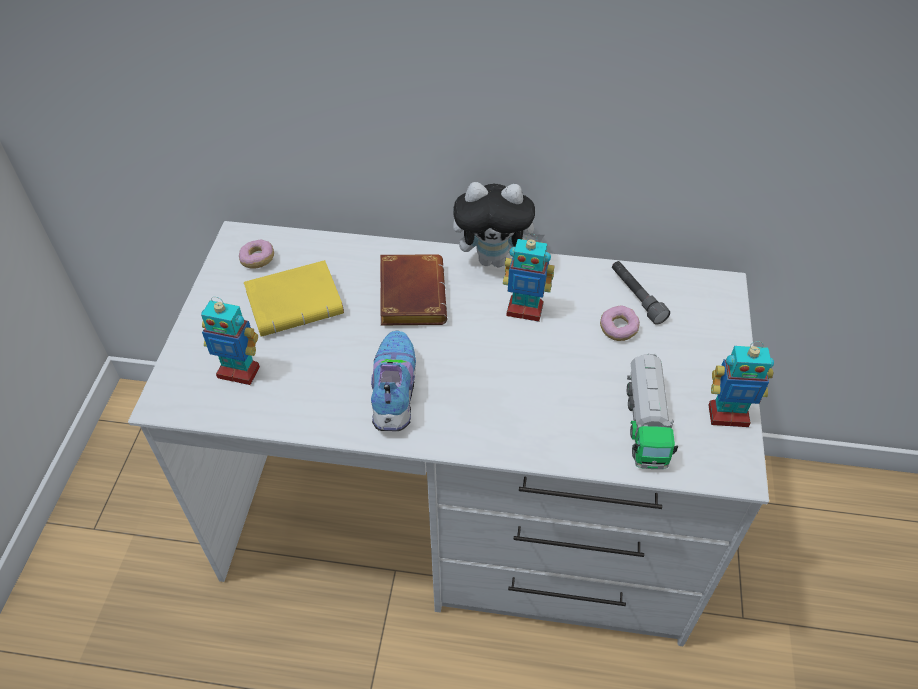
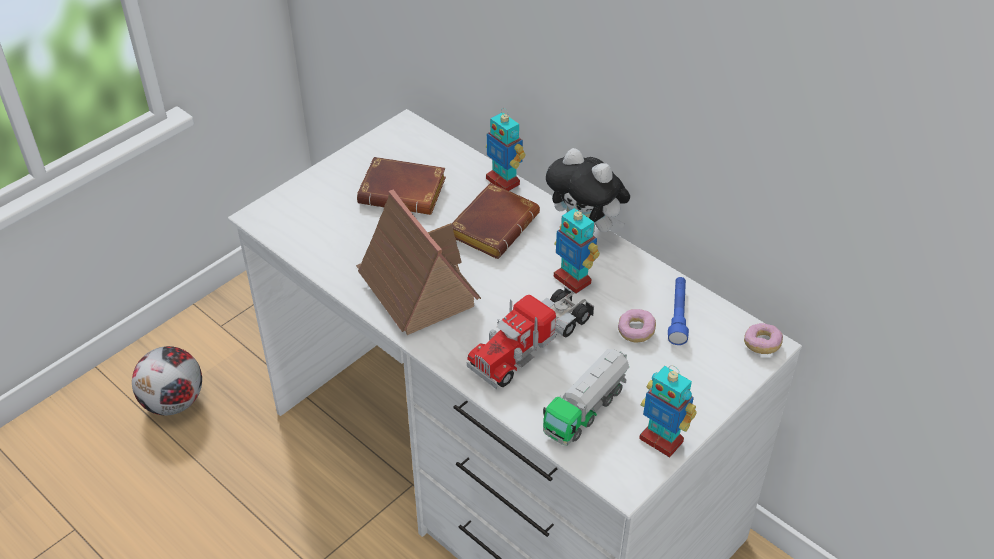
camera: 35 degrees right, 5 degrees down
(103, 632) = (175, 402): none -> football
(239, 371) = (324, 220): toy robot -> toy robot (503, 181)
(257, 260) = (404, 148): donut -> donut (761, 344)
(297, 302) = (405, 191): yellow book -> brown book
(393, 393) = (415, 288): shoe -> toy house
(545, 388) = (531, 343): none -> toy truck
(636, 297) = (678, 315): grey flashlight -> blue flashlight

